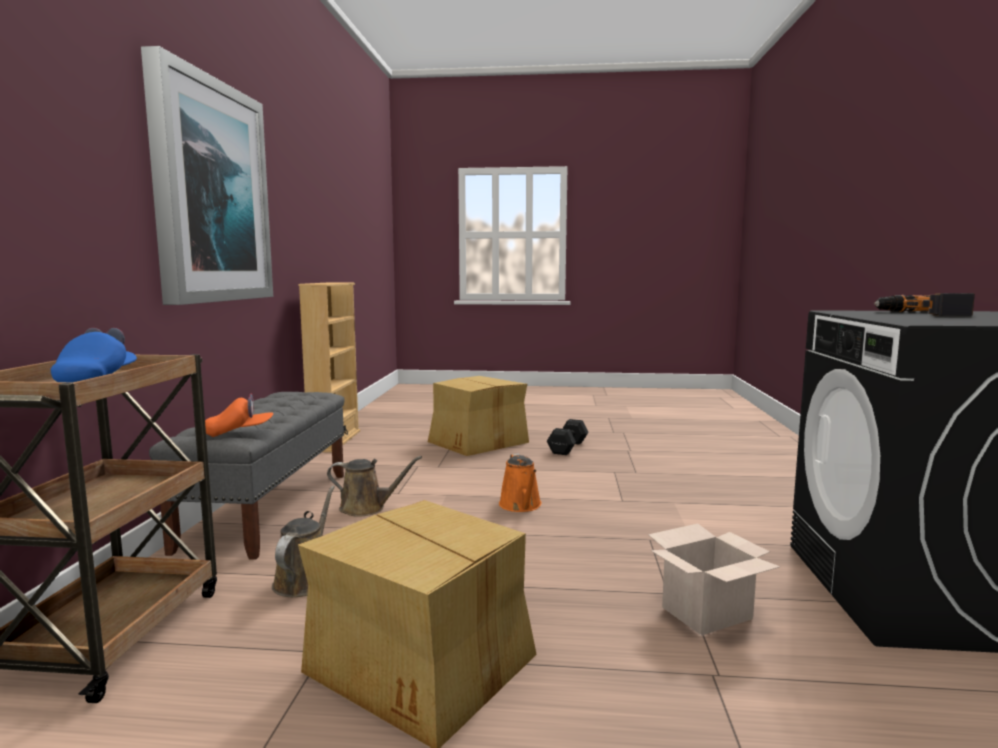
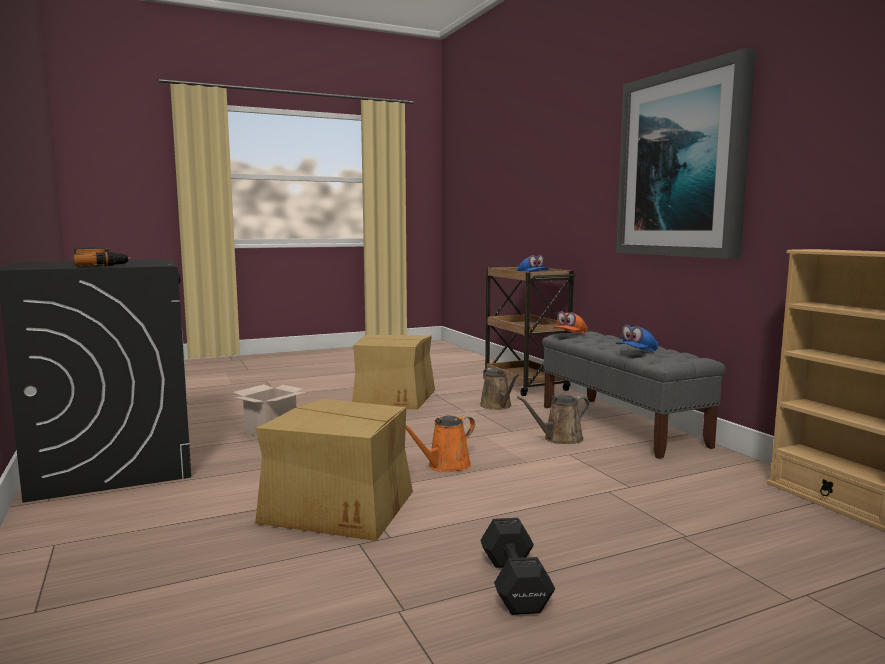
camera: 150 degrees right, 0 degrees up
(302, 402) = (636, 352): none -> blue cap
(477, 442) = (673, 557): cardboard box -> cardboard box (340, 508)
(521, 506) = (445, 465): orange watering can -> orange watering can turned 90 degrees counterclockwise

